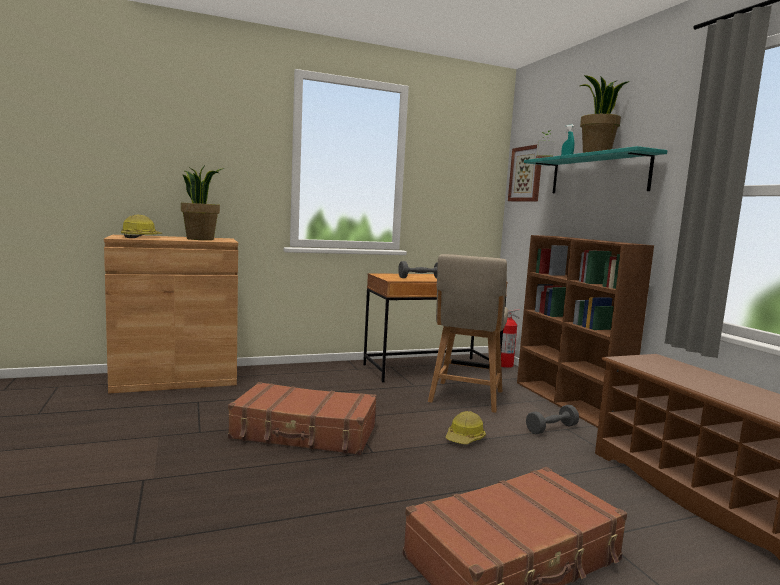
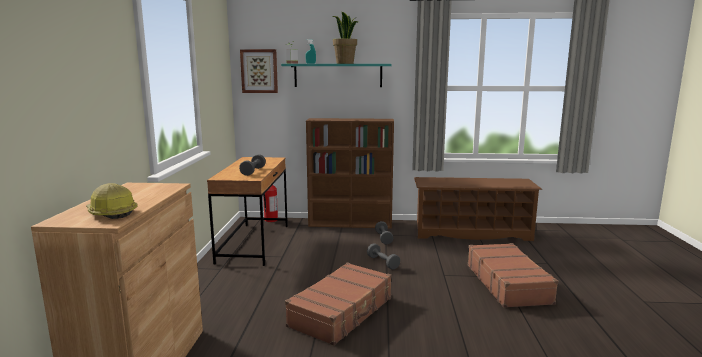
camera: 65 degrees left, 5 degrees up
(200, 239) = (146, 192): potted plant -> none
(465, 398) = (320, 247): beige chair -> none
(465, 438) = (383, 262): hard hat -> grey dumbbell

